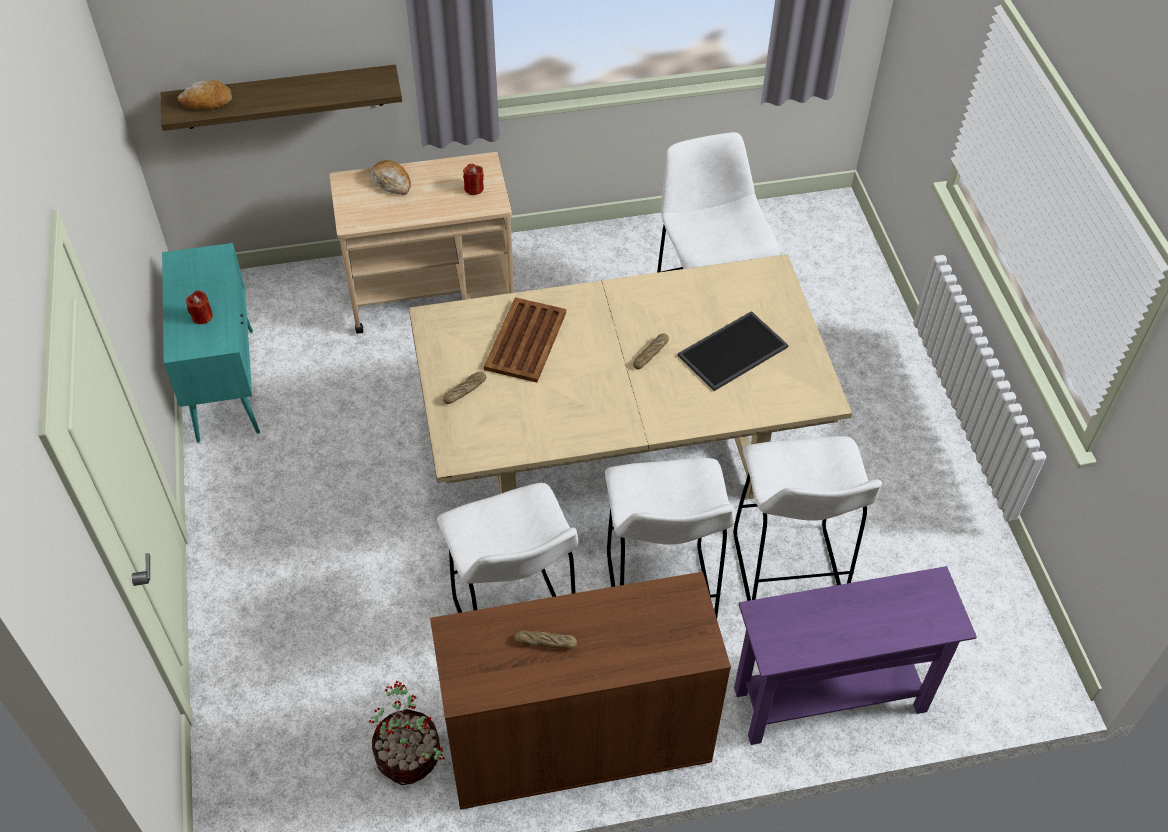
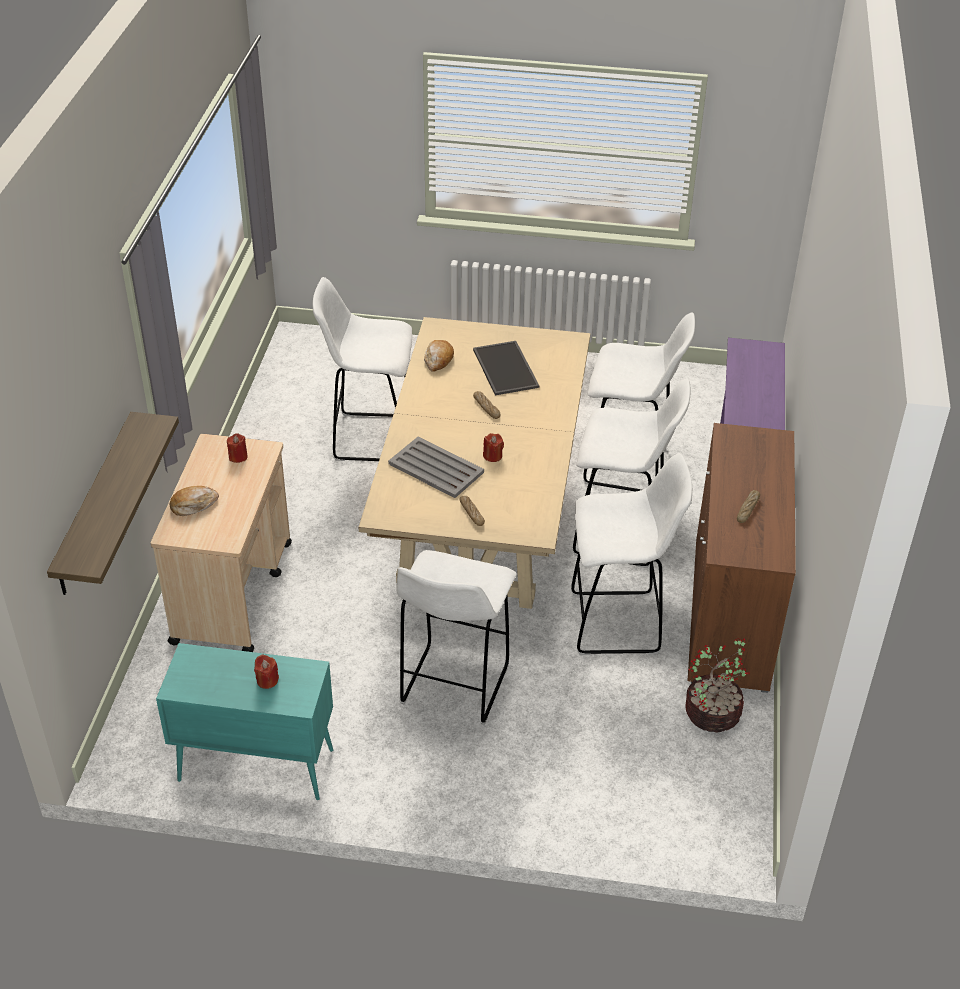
camera: 70 degrees left, 10 degrees down
(207, 101) = (90, 540): bread -> bread (438, 360)
(368, 503) = (453, 687): none -> white stool
(526, 340) = (435, 467): brown tray -> grey tray
(568, 382) = (492, 456): none -> red candle

